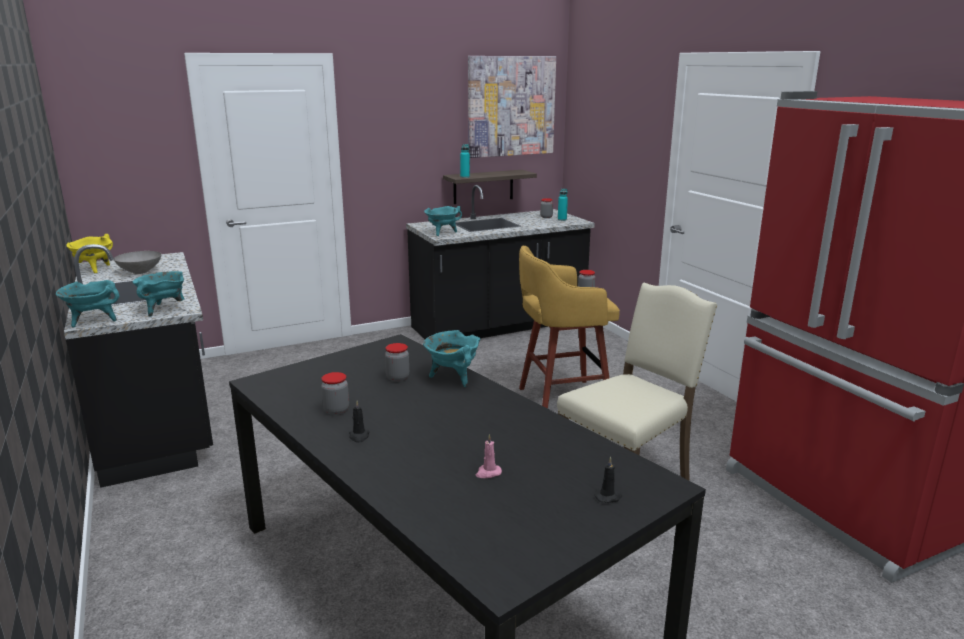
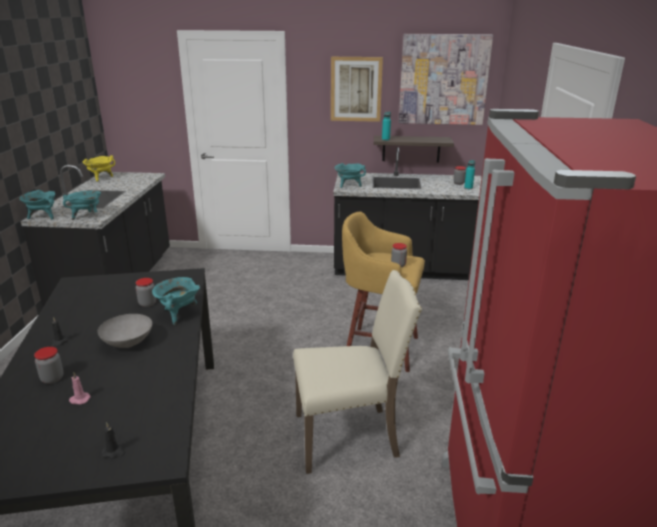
camera: 30 degrees right, 5 degrees up
(139, 272) = (118, 184): grey bowl -> grey bowl (127, 343)
(336, 410) = (78, 318): jar -> jar (52, 378)
(420, 121) = (356, 89): none -> picture

